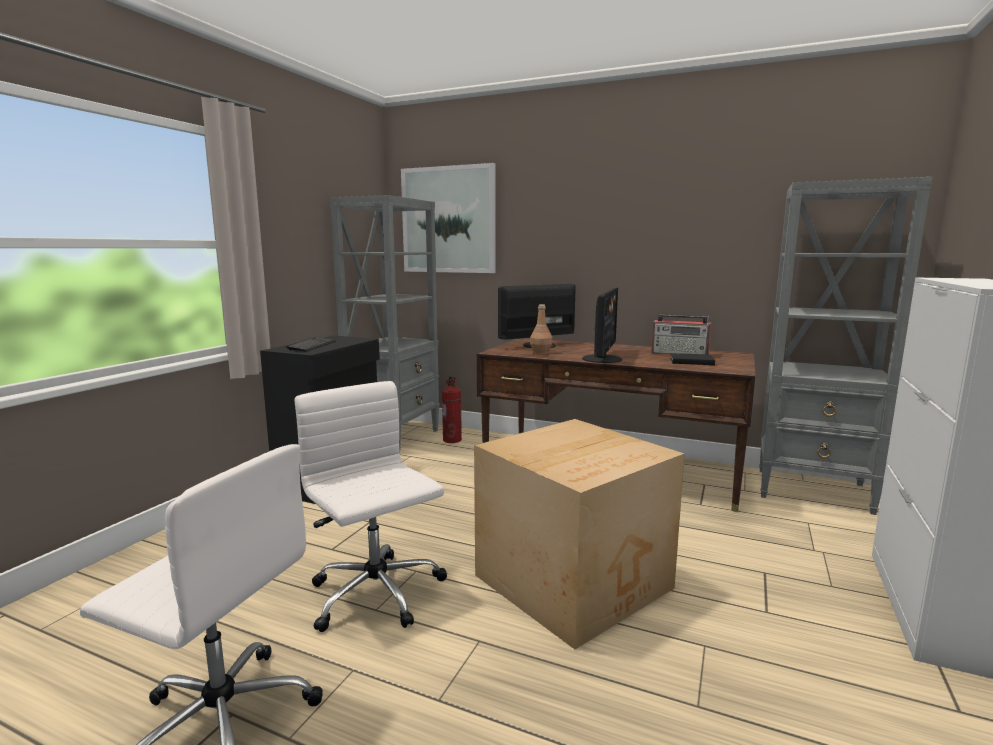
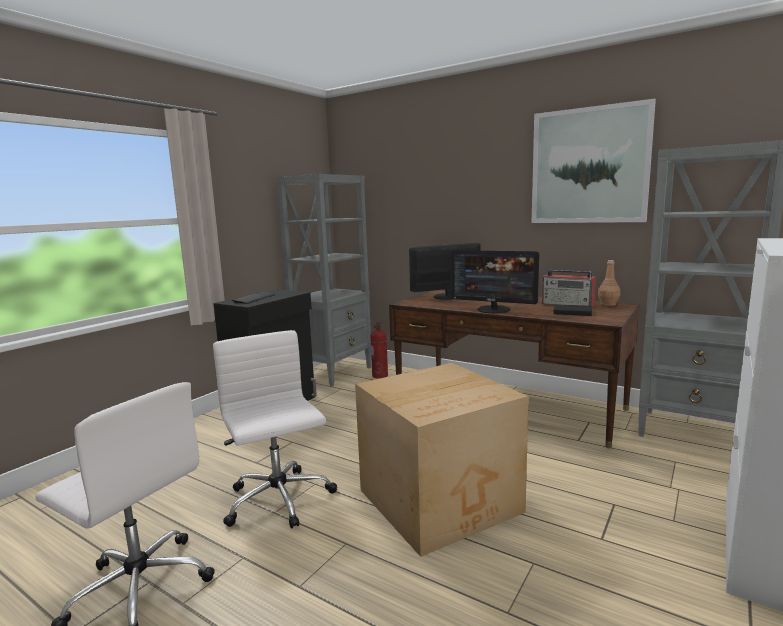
camera: 10 degrees right, 0 degrees up
(448, 220) = (377, 190): picture -> picture (589, 166)
(540, 353) = (443, 304): brown bottle -> brown bottle (608, 304)
(603, 359) = (493, 309): monitor -> monitor turned 90 degrees clockwise

